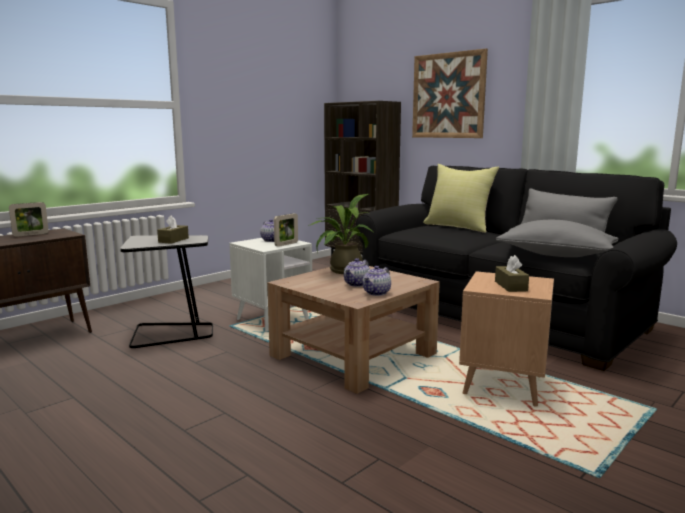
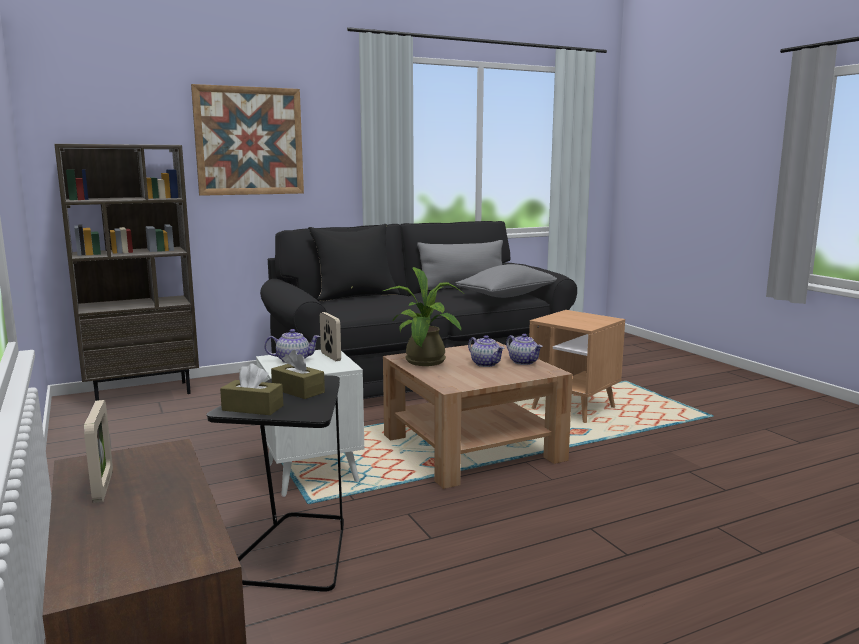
camera: 70 degrees left, 0 degrees up
(458, 227) = (355, 296): yellow pillow -> black pillow
(510, 286) = (585, 320): brown tissue box -> brown tissue box (252, 408)

